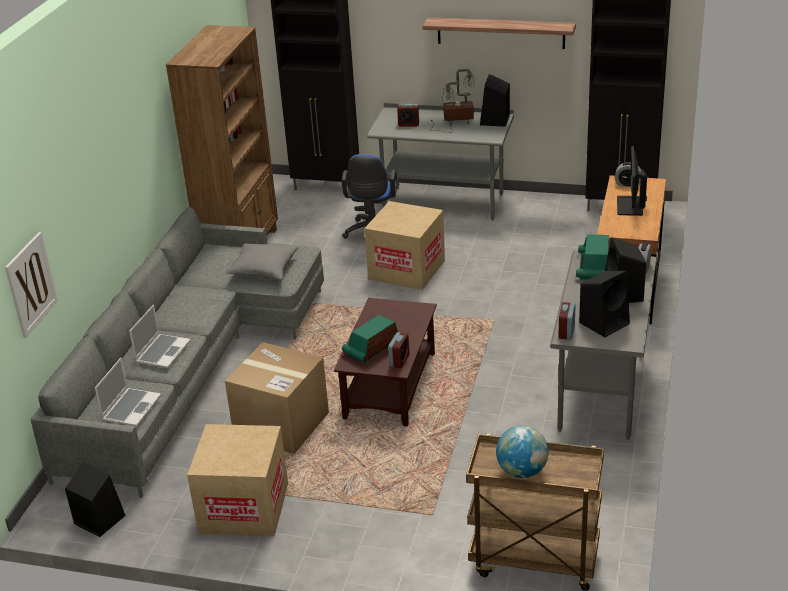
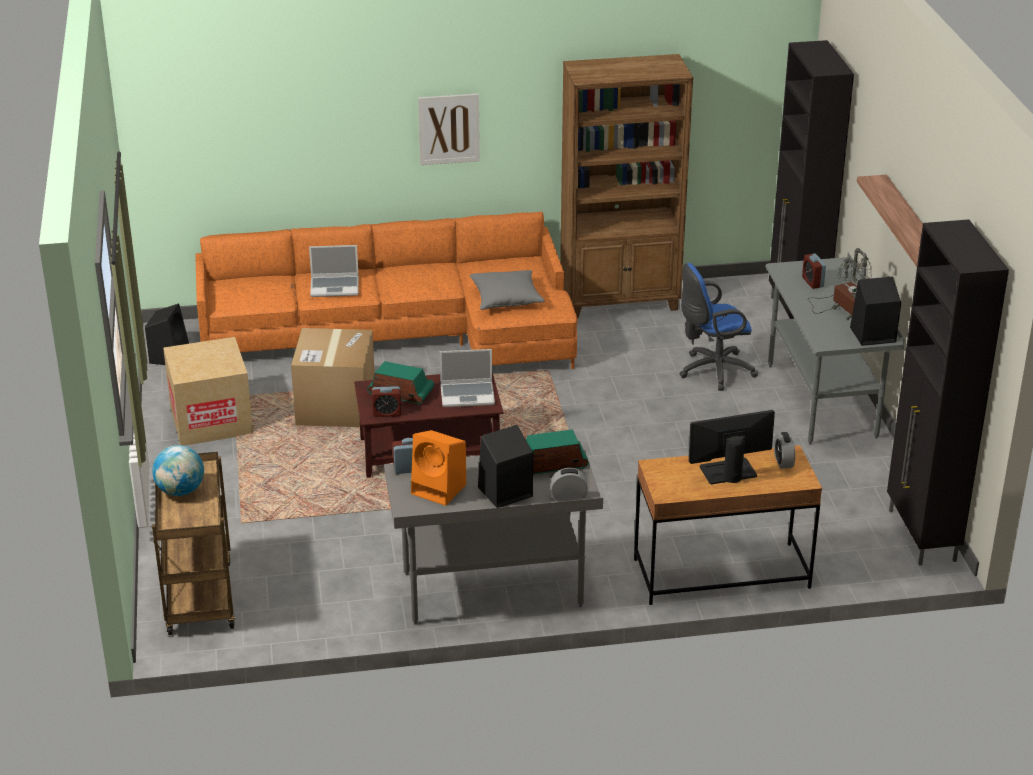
camera: 65 degrees right, 0 degrees up
(31, 284) = (242, 151): picture -> picture (449, 129)
(131, 408) = (246, 297): laptop -> laptop (468, 395)
(190, 366) = (401, 334): grey sofa -> orange sofa
(406, 270) = (653, 410): cardboard box -> none
(604, 322) = (440, 489): black speaker -> orange speaker

